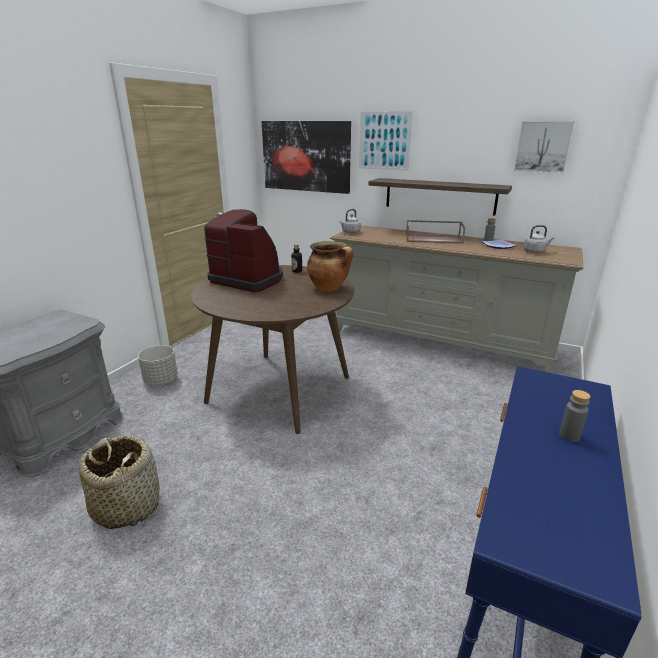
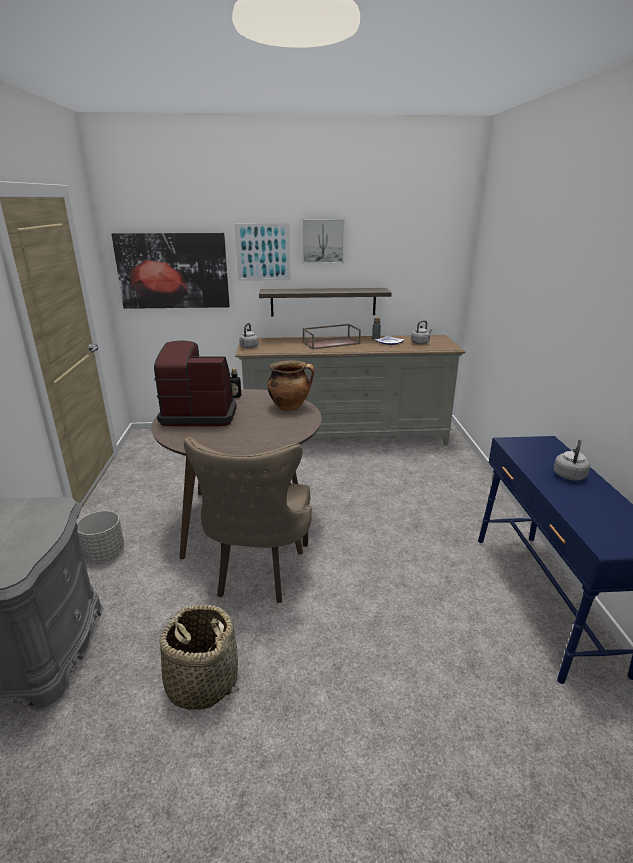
camera: 30 degrees left, 0 degrees up
(251, 435) = (259, 570): none -> beige chair
(543, 147) = (407, 253): picture -> picture (322, 241)
(569, 435) = (569, 475): grey bottle -> grey kettle

